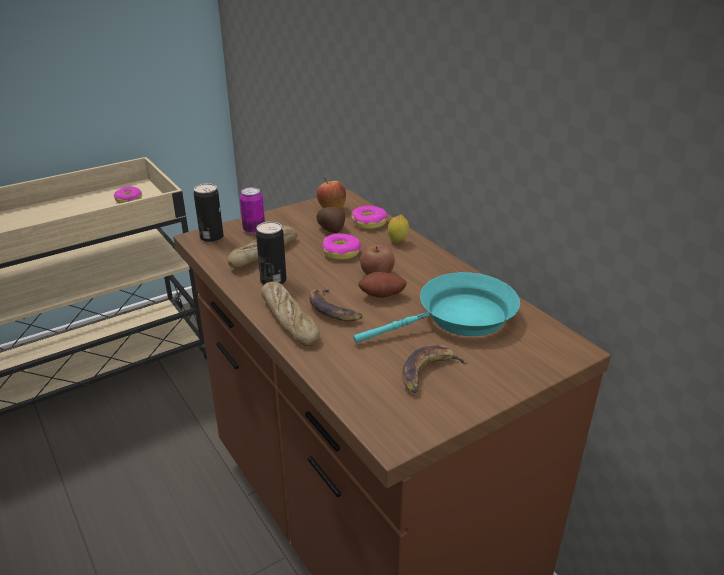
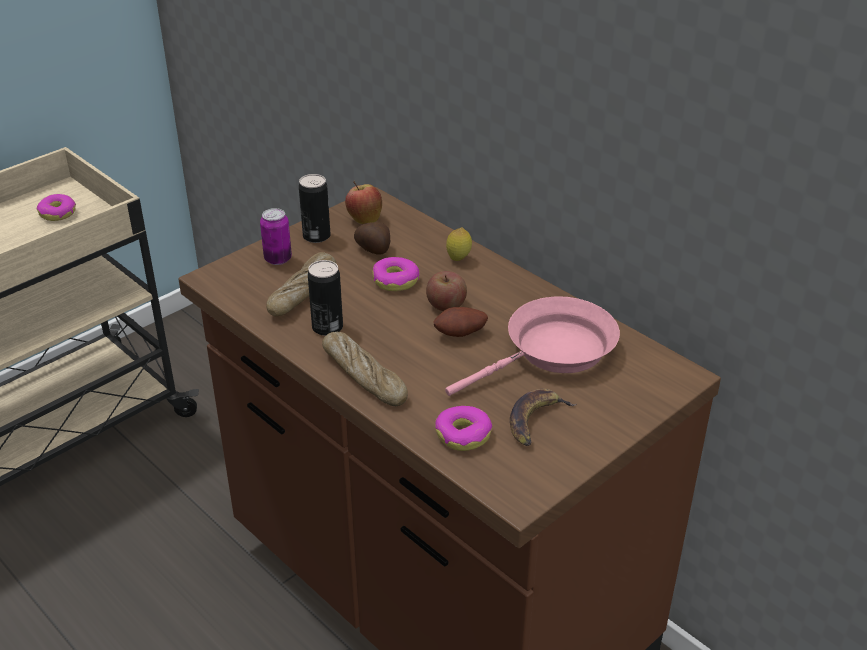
camera: 10 degrees left, 5 degrees up
(211, 237) = (229, 275): can -> can (316, 236)
(333, 309) = (410, 357): banana -> none
(369, 223) = (417, 235): donut -> donut (463, 435)
(459, 318) = (553, 352): turquoise frying pan -> pink frying pan

